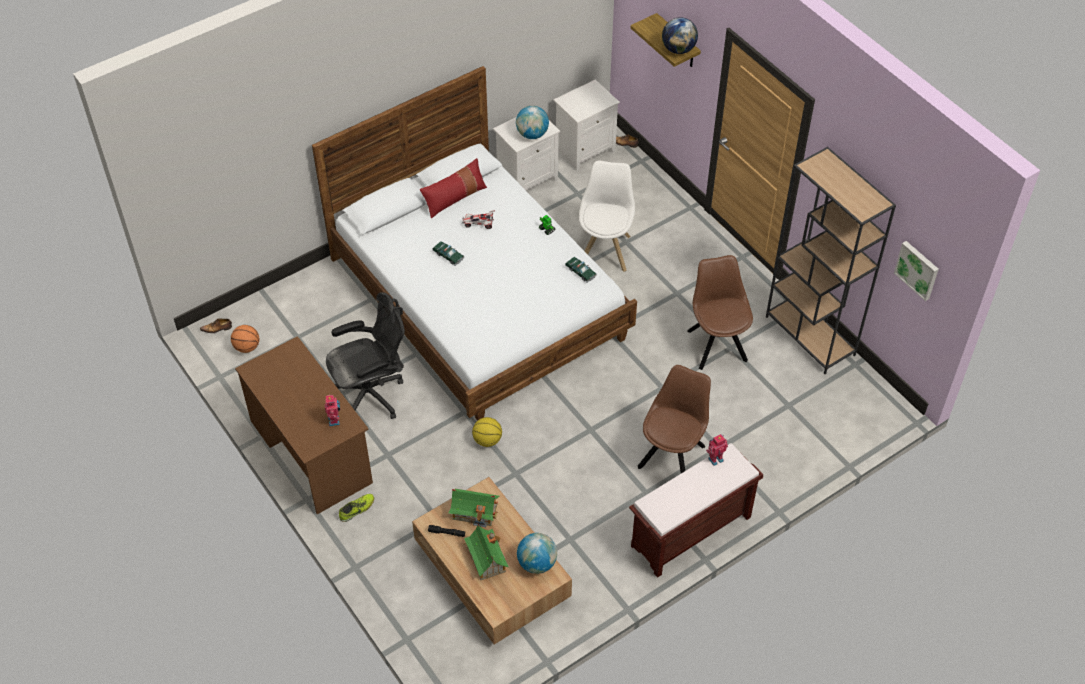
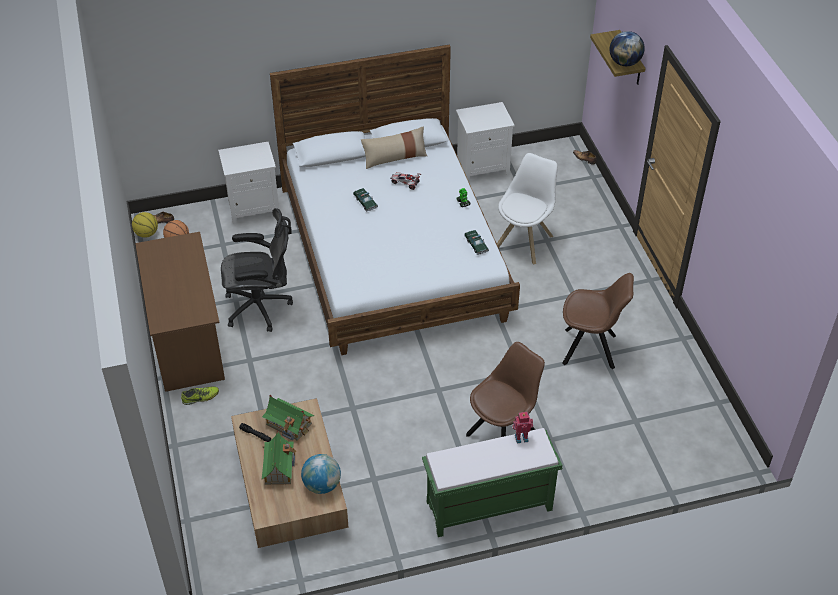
camera: 20 degrees right, 5 degrees down
(335, 420) = (194, 307): toy robot -> none
(454, 198) = (394, 158): red pillow -> beige pillow
(487, 440) = (341, 372): basketball -> basketball (146, 233)
(532, 134) = (488, 122): globe -> none
(585, 149) = (546, 155): white nightstand -> white nightstand (254, 207)
(690, 533) = (488, 507): brown bench -> green bench
(716, 345) = (590, 349): brown chair -> brown chair turned 90 degrees clockwise
(810, 336) = (685, 365): bookcase -> none
(917, 269) = (777, 309): picture -> none

